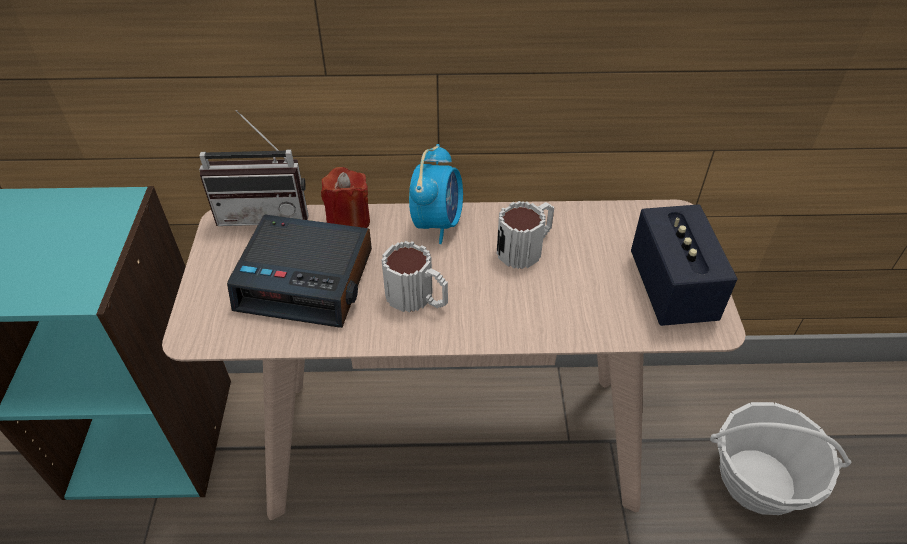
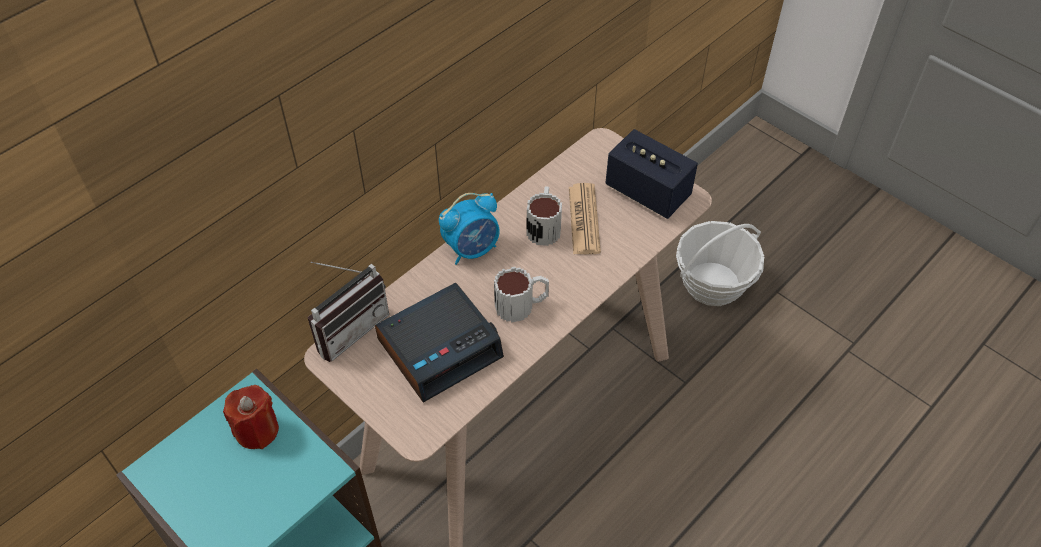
camera: 45 degrees left, 5 degrees up
(348, 222) = (414, 291): red candle -> red candle (257, 430)
(437, 223) = (472, 249): alarm clock -> alarm clock turned 90 degrees clockwise
(572, 268) = (584, 219): none -> newspaper

